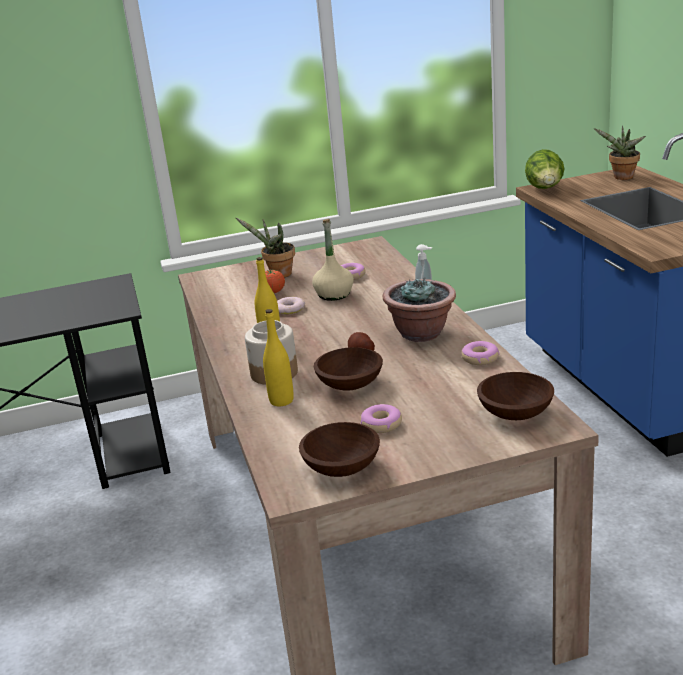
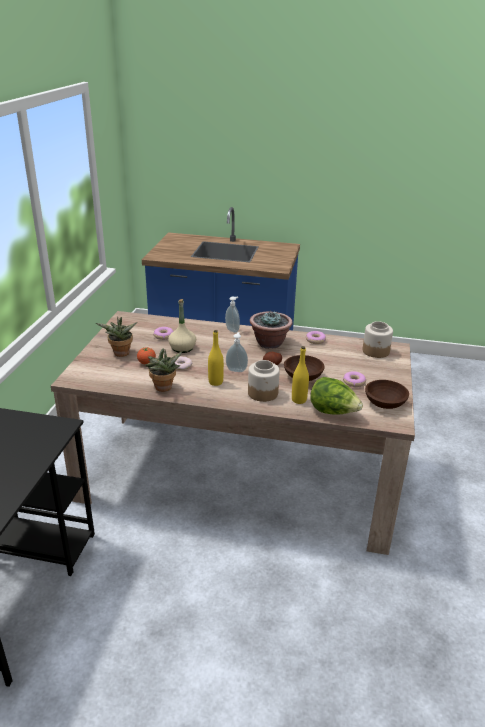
camera: 65 degrees left, 5 degrees up
(317, 339) = (236, 370): none -> soap dispenser
(515, 413) = (376, 351): brown bowl -> jar
(545, 189) = (160, 256): lettuce -> lettuce (333, 412)
(621, 178) = (179, 240): potted plant -> potted plant (163, 389)

